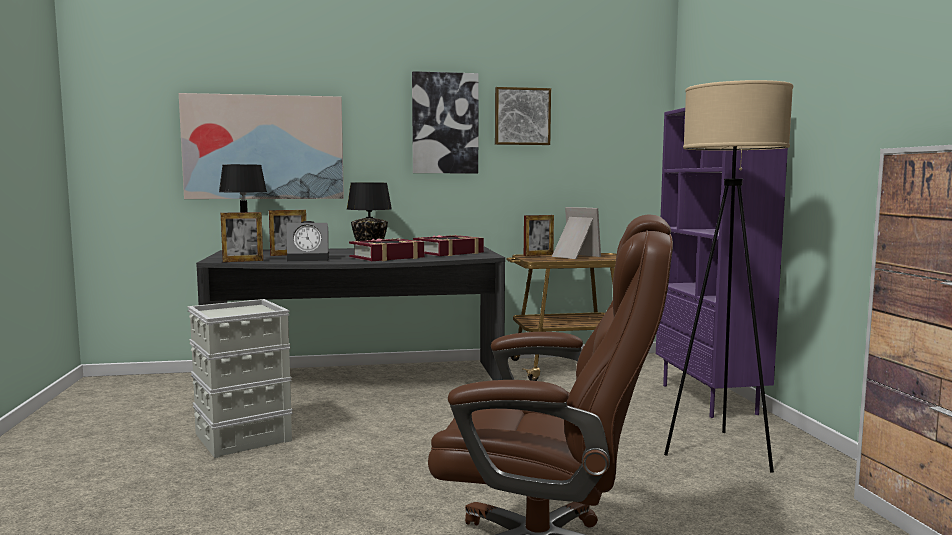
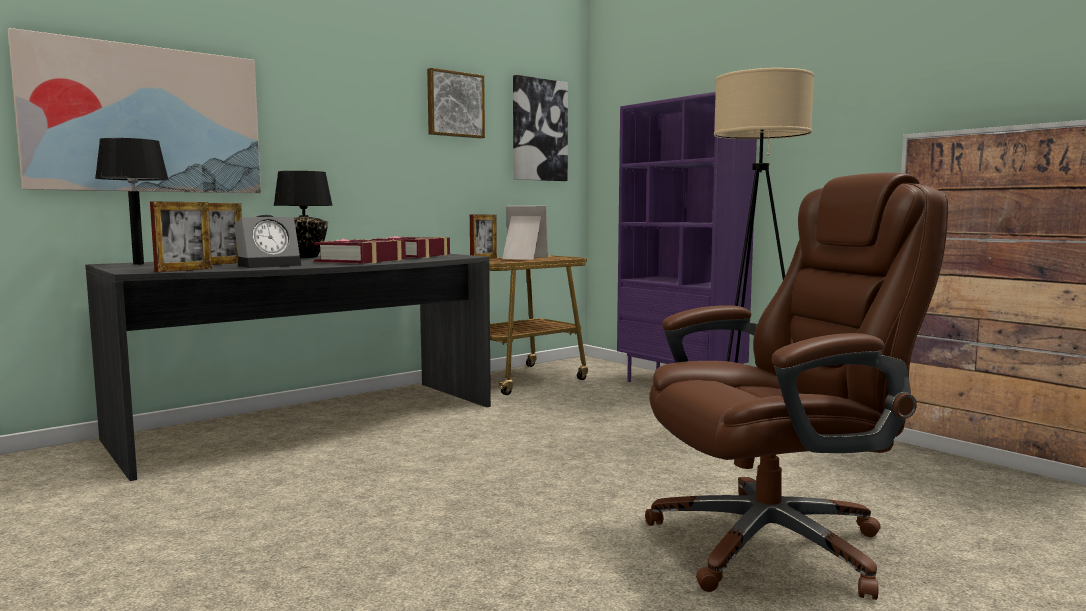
camera: 30 degrees left, 0 degrees up
(243, 437) = (254, 503): grey storage box -> none
(445, 123) = (375, 106): picture -> picture (539, 130)

